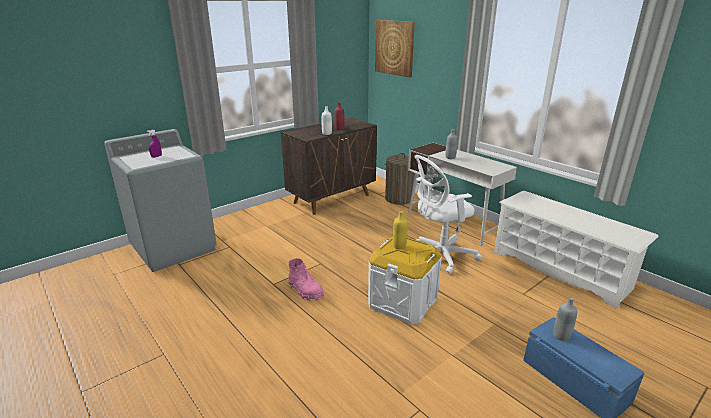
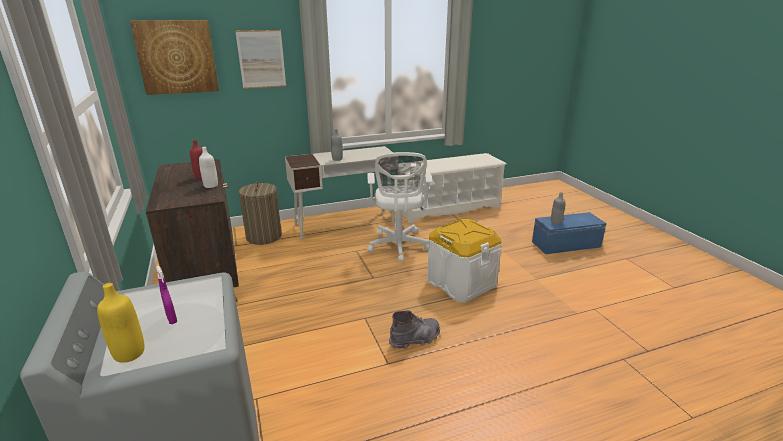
camera: 70 degrees left, 0 degrees up
(305, 291) = (415, 339): pink boot -> grey boot
(399, 246) = (458, 232): yellow bottle -> yellow bottle (129, 353)
(441, 57) = (261, 59): none -> picture

